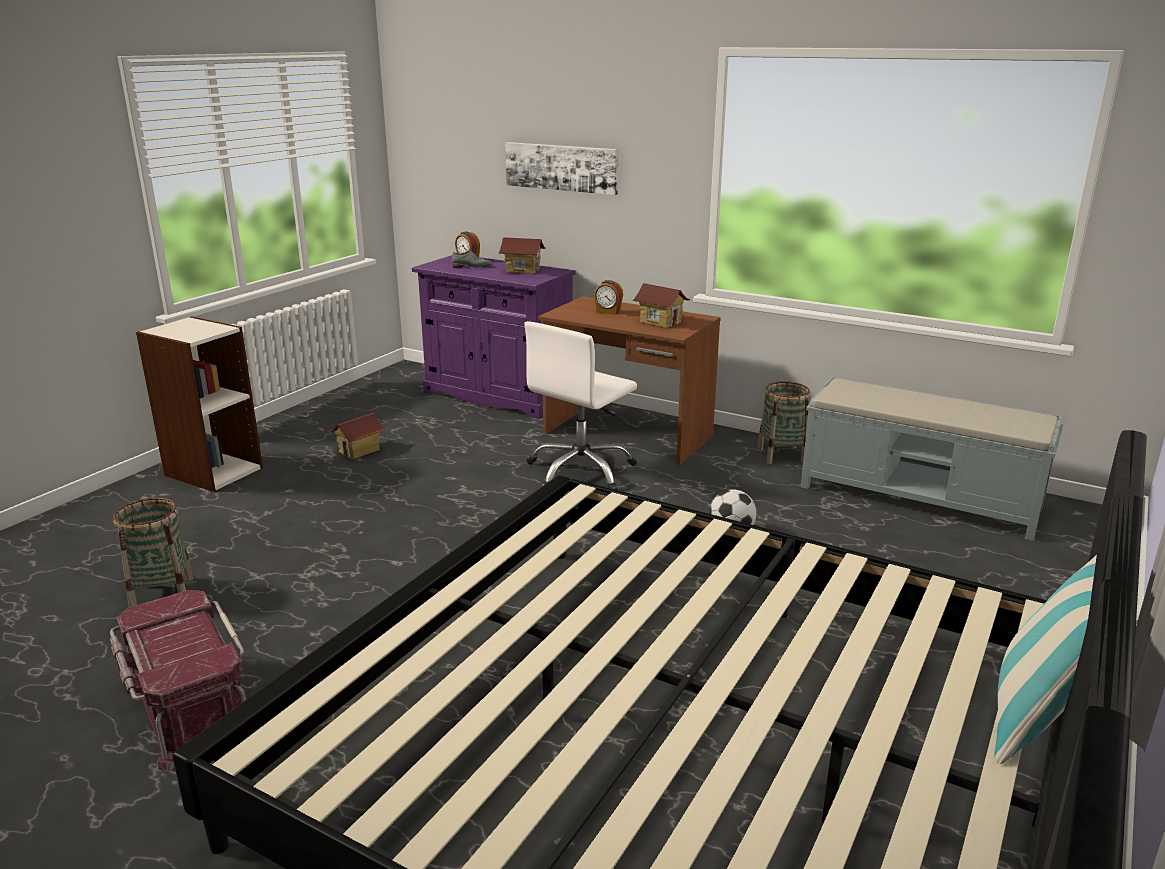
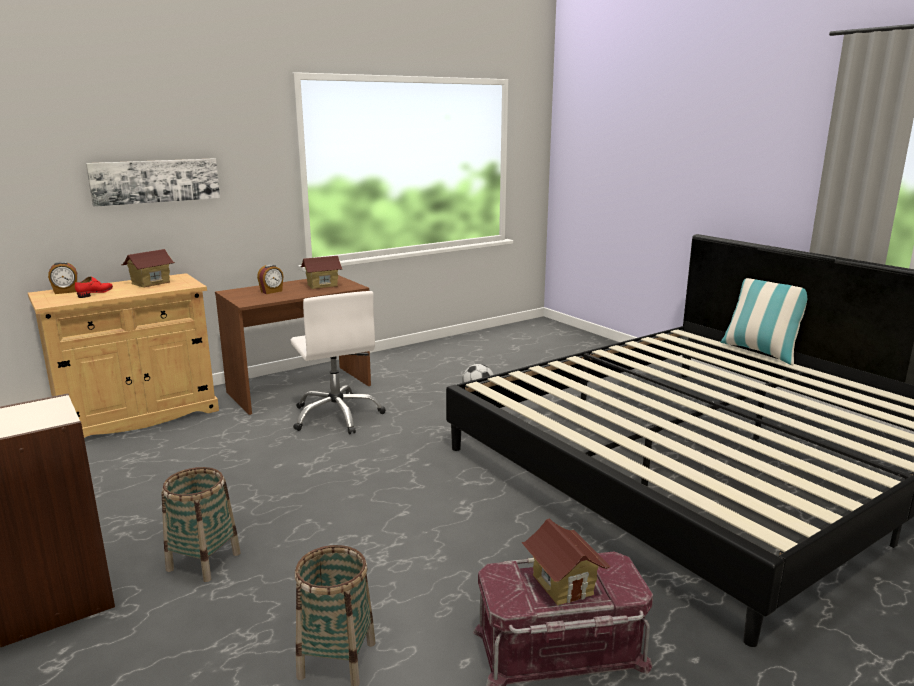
camera: 65 degrees left, 5 degrees down
(359, 451) = (150, 500): toy house -> toy house (563, 585)
(472, 267) = (96, 293): grey shoe -> red shoe
(498, 395) = (138, 416): purple cabinet -> beige cabinet
(781, 455) = (395, 358): basket -> basket (204, 561)
(920, 498) = (486, 345): grey bench -> none

